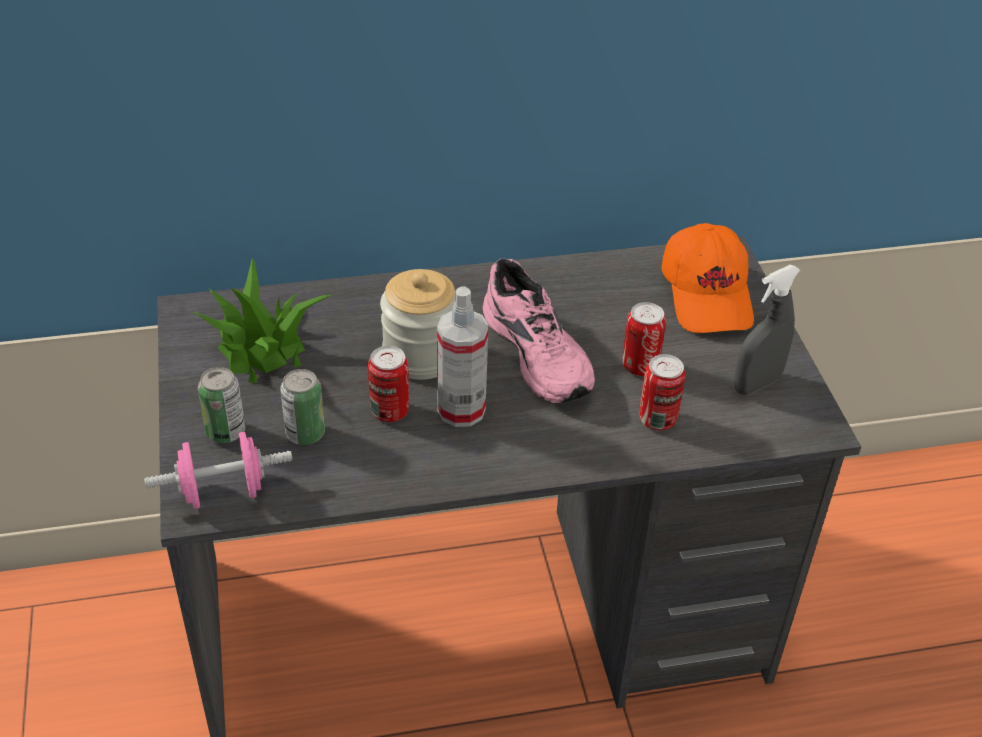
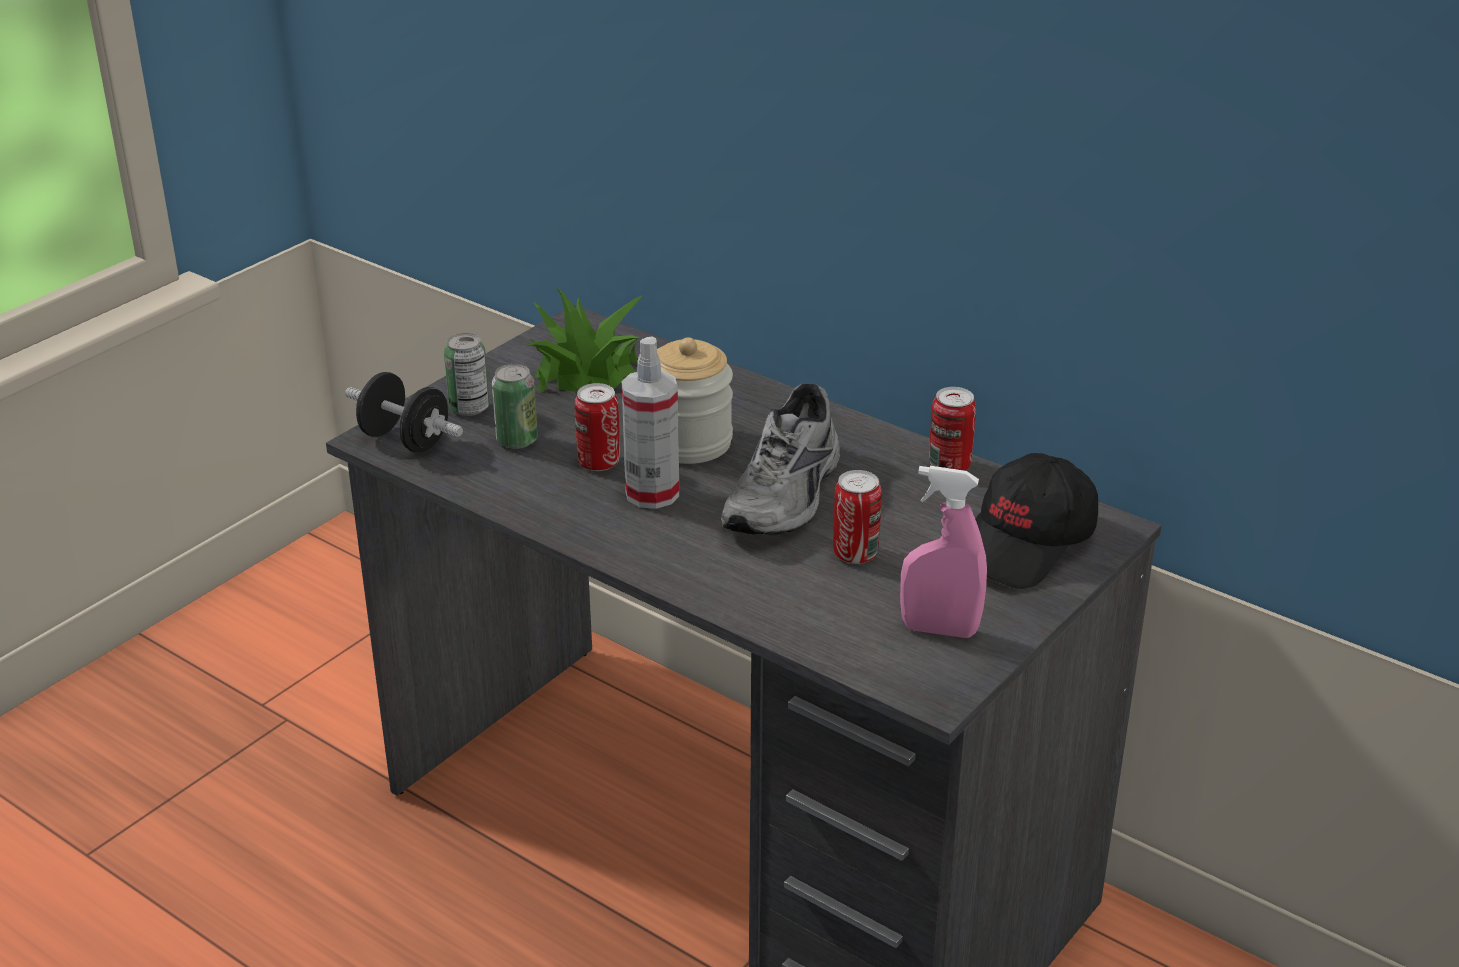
camera: 50 degrees right, 10 degrees down
(223, 492) = (405, 440): pink dumbbell -> black dumbbell
(541, 352) = (788, 496): pink shoe -> grey shoe
(657, 420) = (796, 596): can -> can (949, 466)
(708, 295) = (1025, 545): orange cap -> black cap
(756, 384) = (939, 630): grey spray bottle -> pink spray bottle

